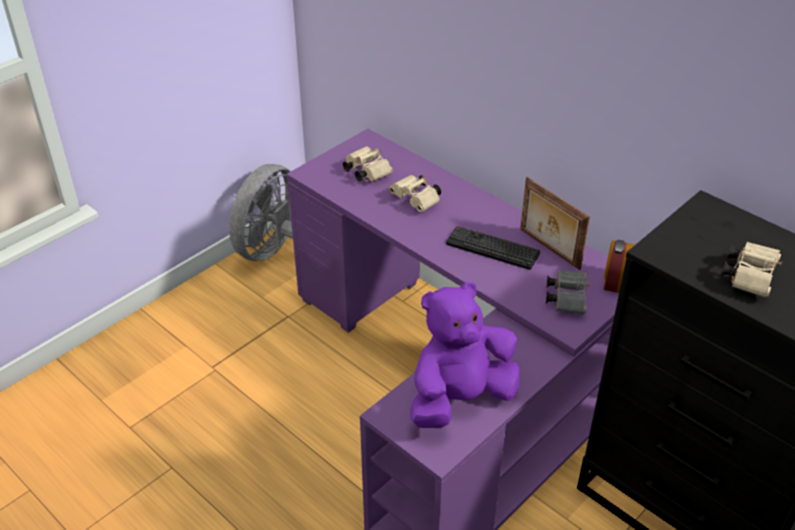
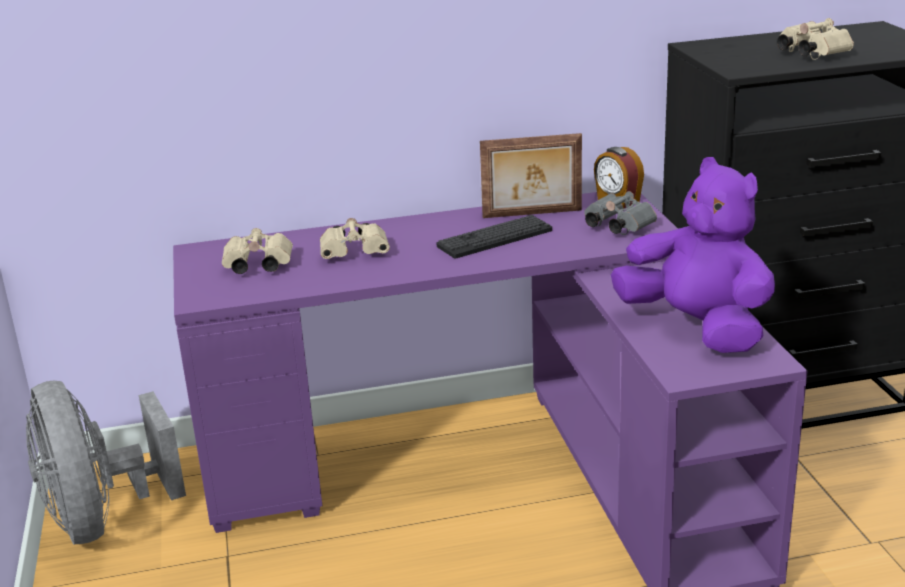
camera: 55 degrees left, 15 degrees down
(460, 398) = (697, 328): purple plush toy -> purple plush toy turned 135 degrees clockwise

